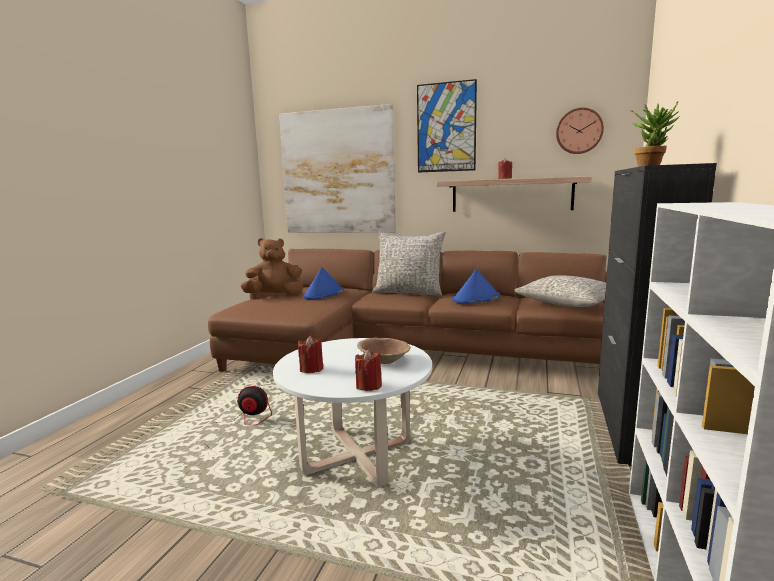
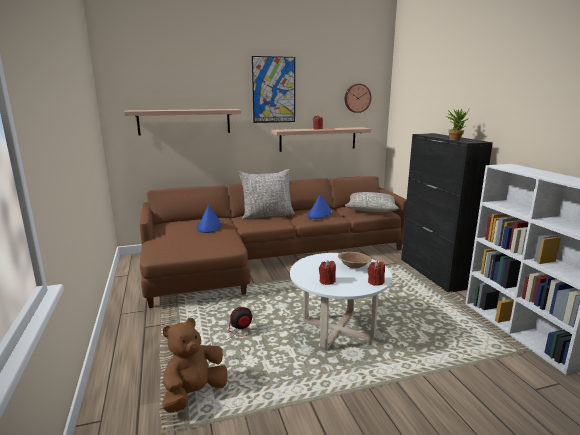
camera: 35 degrees left, 5 degrees up
(274, 296) = (169, 234): brown plush toy -> brown plush toy (194, 394)
(338, 172) = (184, 121): picture -> shelf

